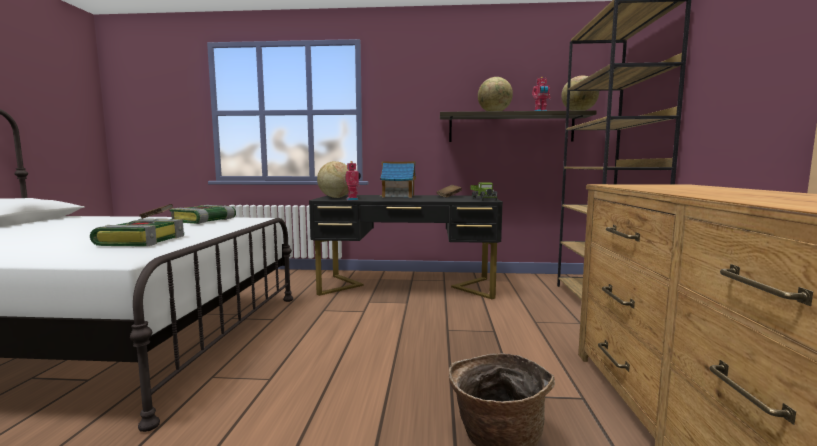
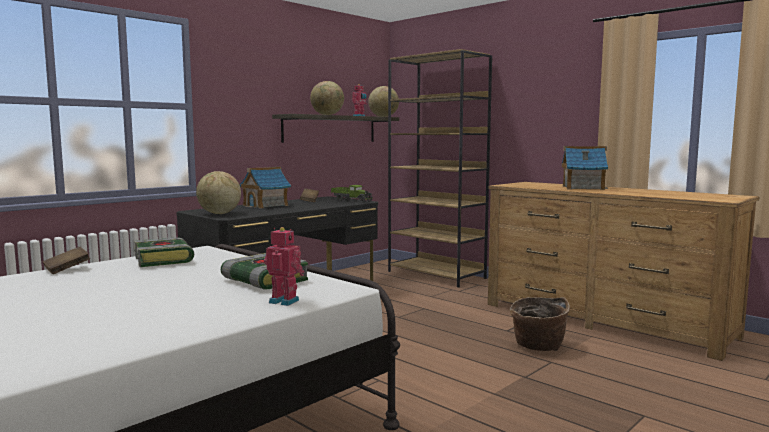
camera: 50 degrees left, 0 degrees up
(353, 199) = (257, 214): toy robot -> toy robot (285, 301)
(723, 191) = (582, 188): none -> toy house

